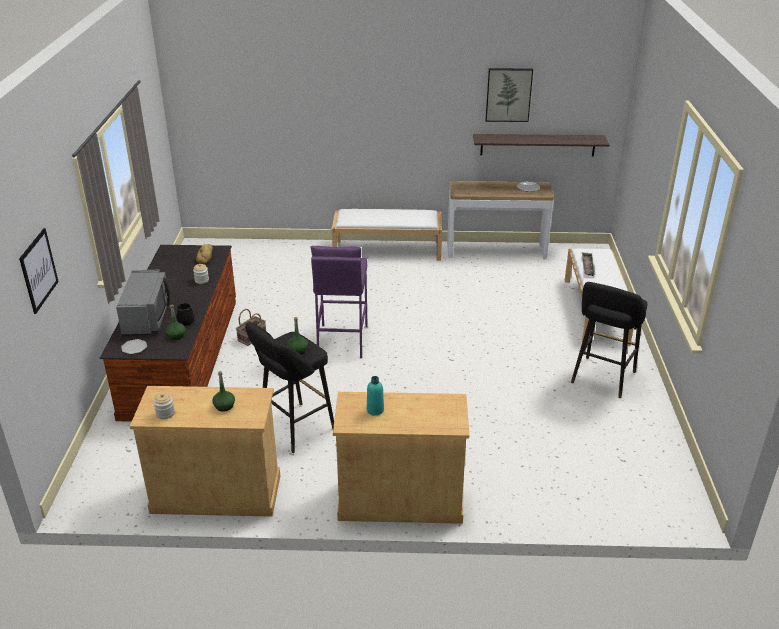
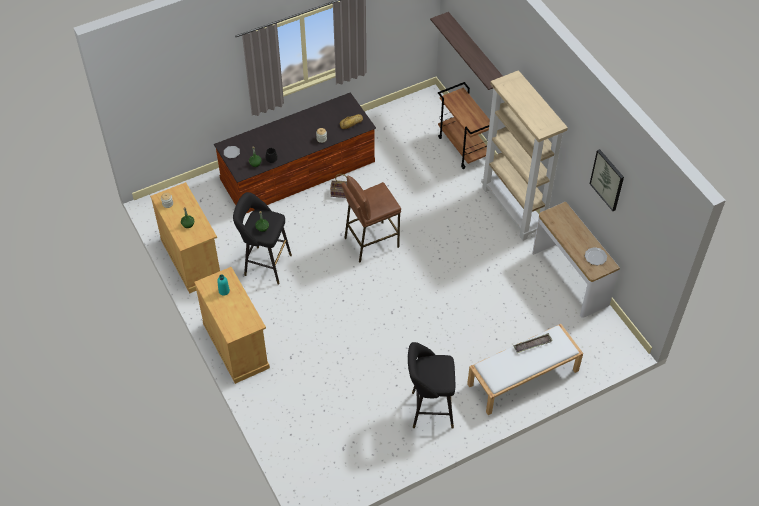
camera: 60 degrees right, 20 degrees up
(38, 270) = (178, 87): picture -> none
(147, 317) = (264, 139): grey microwave -> none
(284, 249) = (464, 148): none -> brown cart
(341, 341) = (371, 242): purple stool -> brown stool
(388, 250) = (514, 209): white bench -> beige bookcase
(537, 145) = (618, 233): shelf -> shelf (476, 52)

